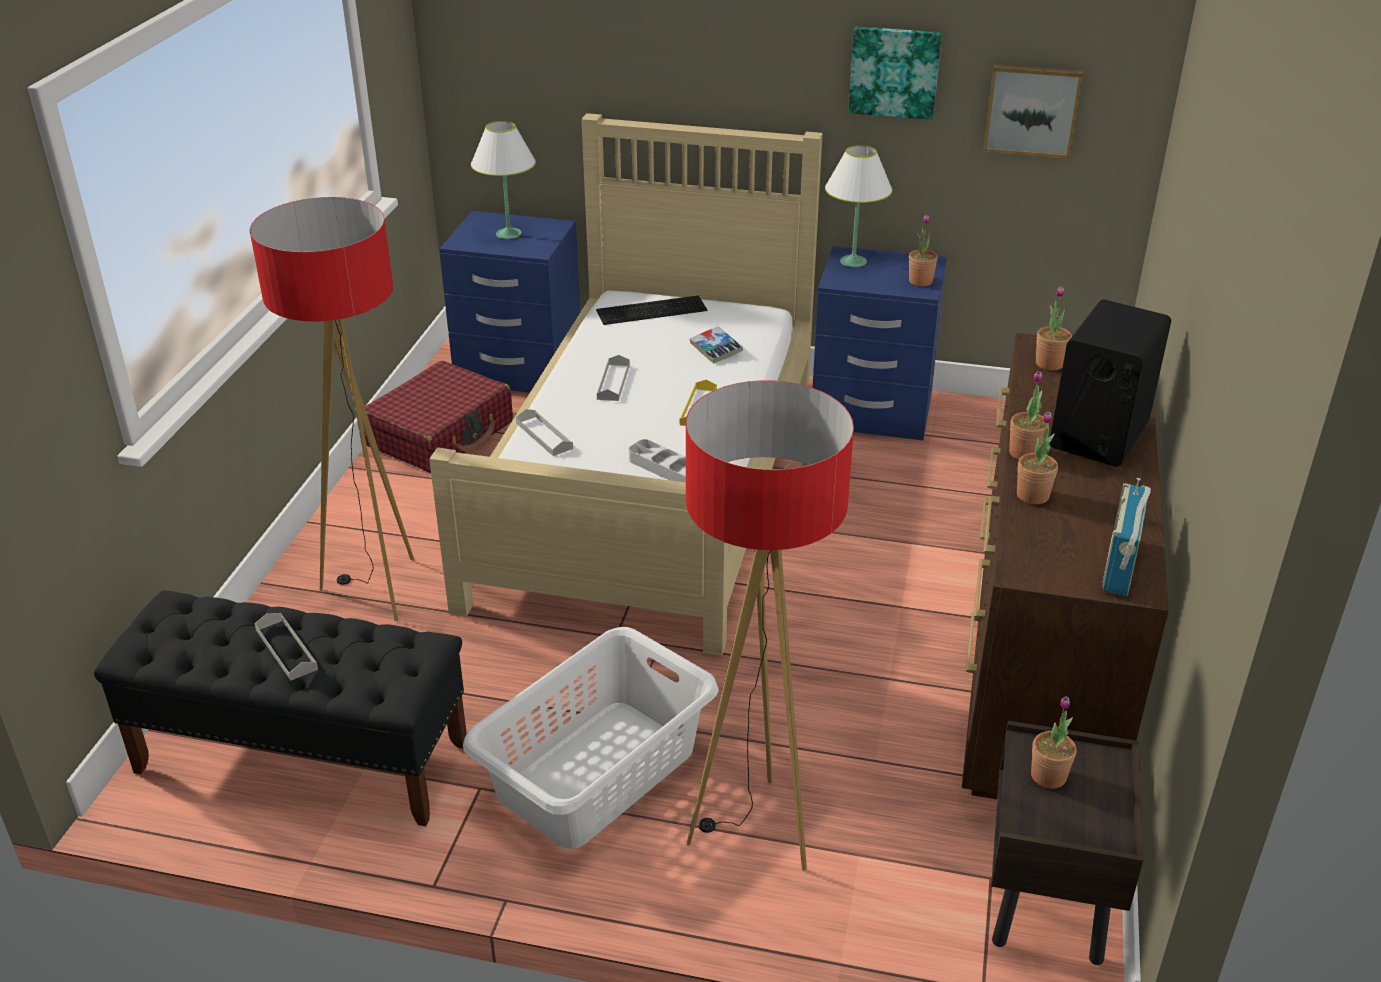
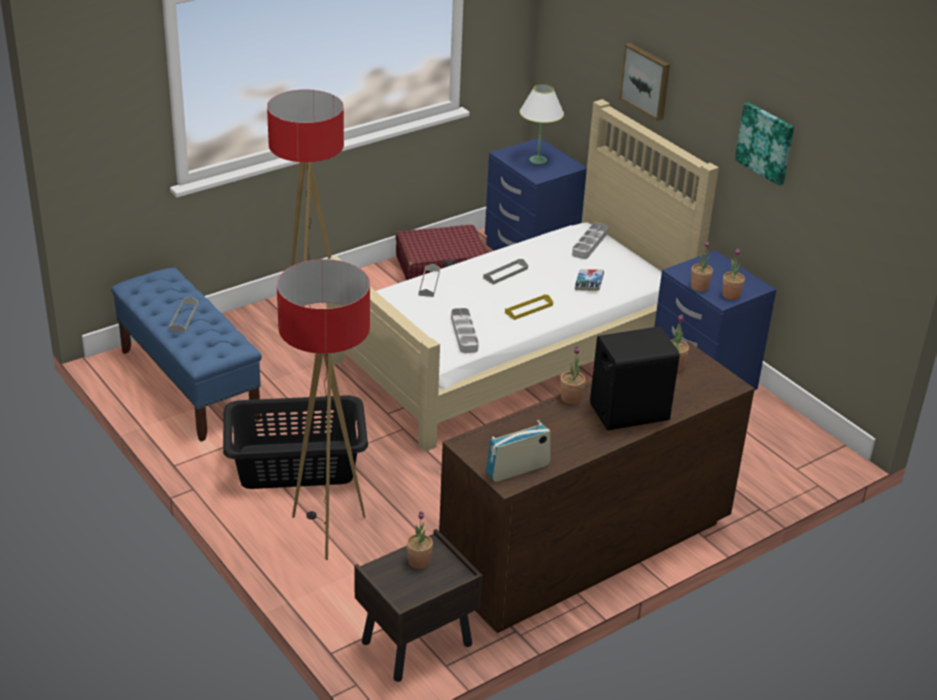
camera: 40 degrees right, 0 degrees up
(301, 757) = (189, 384): black bench -> blue bench
(594, 772) = (295, 464): white laundry basket -> black laundry basket
(652, 309) = (589, 244): keyboard -> grey tray
(853, 261) = (710, 265): white table lamp -> none
(1032, 110) = (839, 204): picture -> picture (646, 81)
(1032, 495) = (536, 418): potted plant -> potted plant (699, 287)

